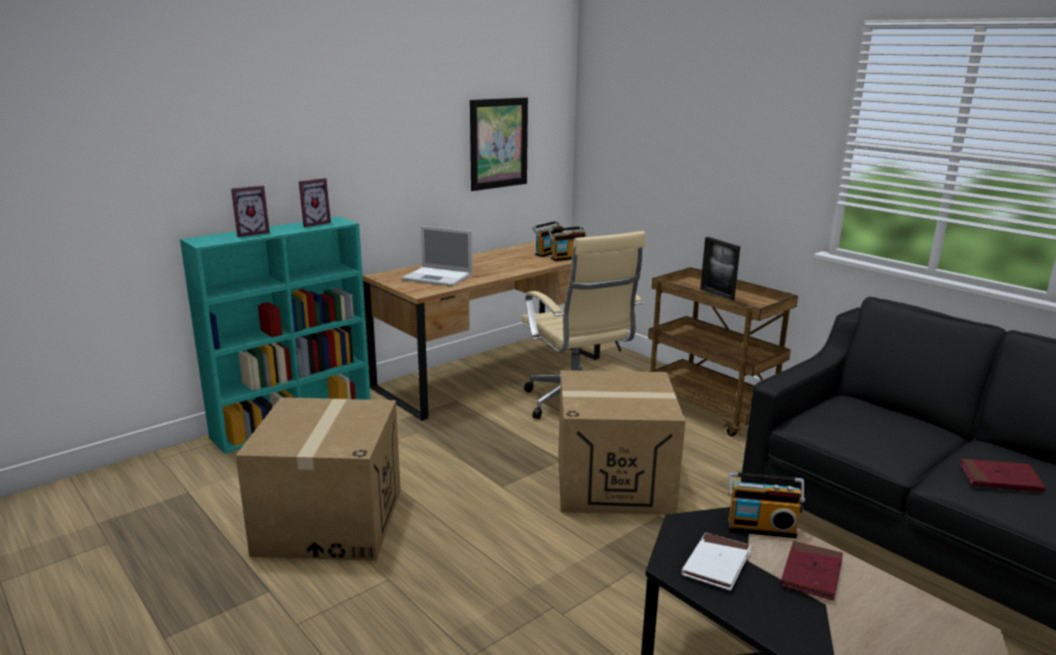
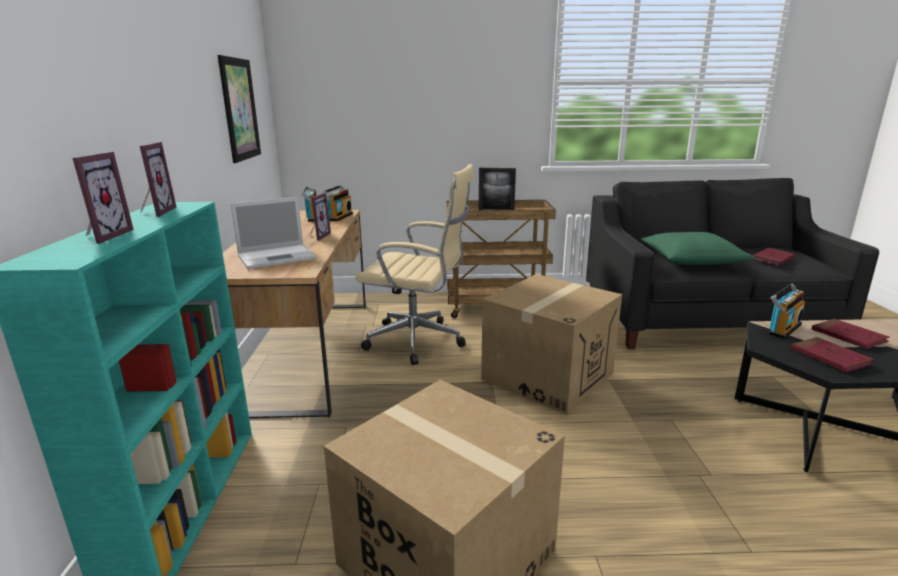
camera: 50 degrees left, 0 degrees up
(503, 270) = (317, 236): none -> picture frame
(716, 564) = (829, 357): white book -> red book
(876, 430) = (691, 260): none -> green pillow

